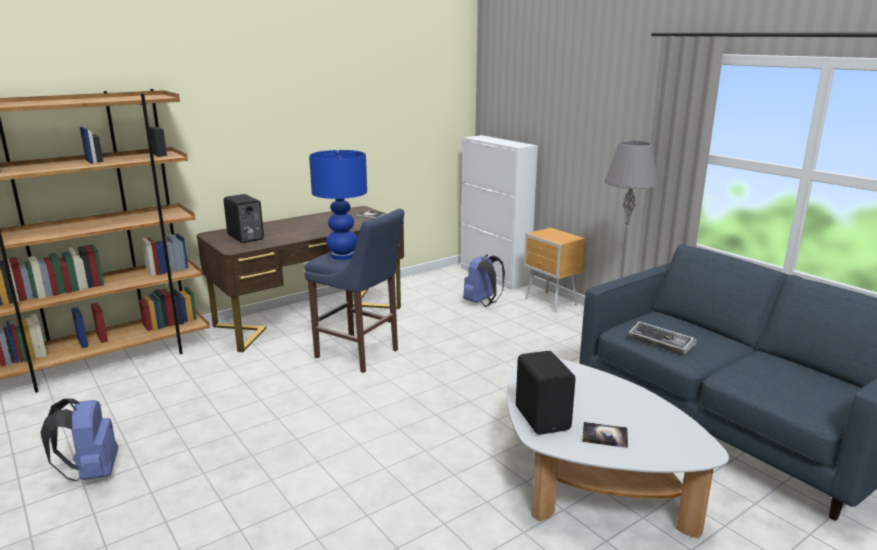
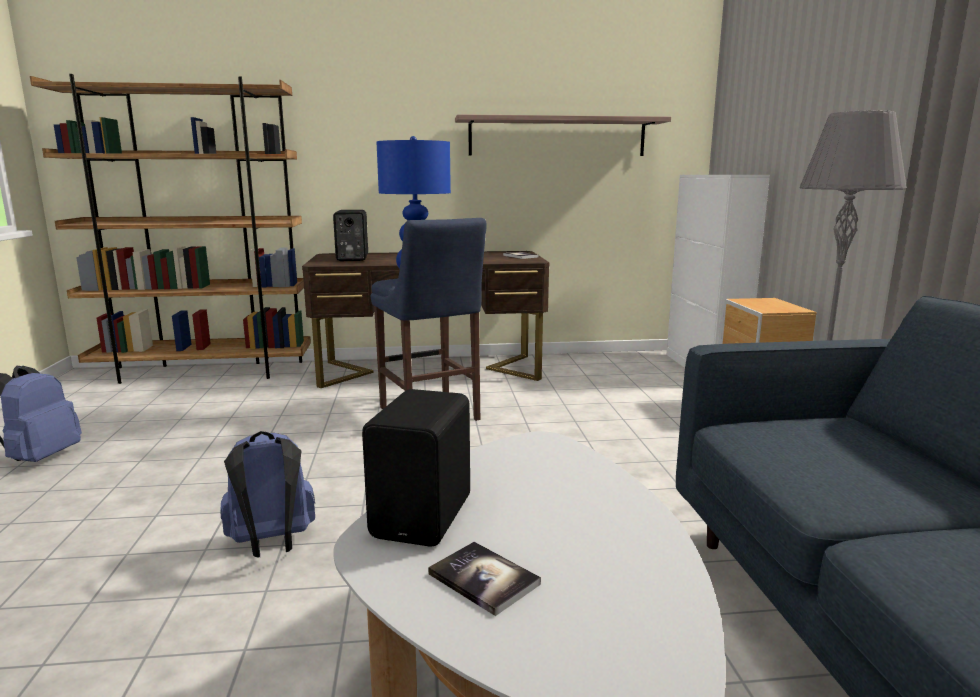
camera: 30 degrees right, 5 degrees down
(377, 115) = (557, 137): none -> shelf
(482, 303) = (652, 393): blue backpack -> blue backpack (272, 545)
(661, 342) = (798, 460): keyboard -> none

